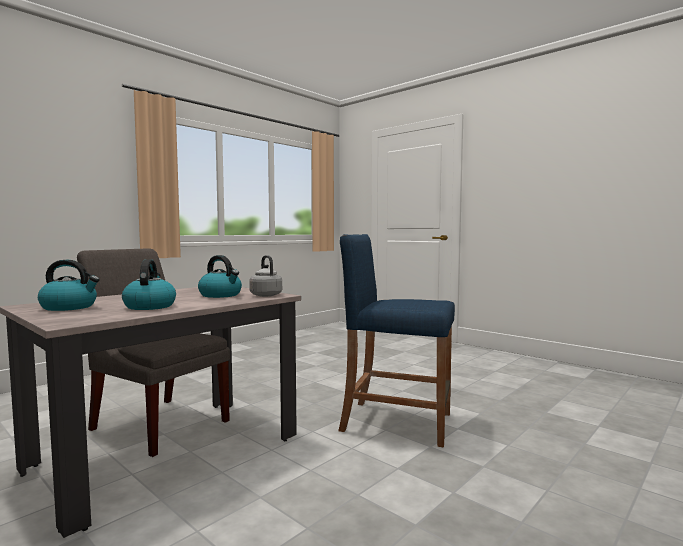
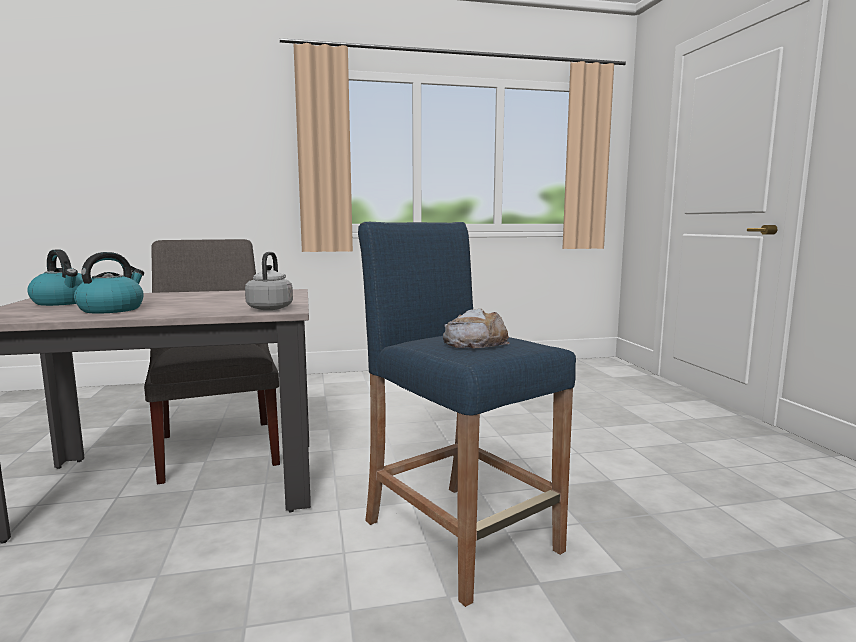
camera: 35 degrees right, 5 degrees up
(221, 295) = (232, 303): kettle -> none
(414, 301) = (475, 342): none -> bread

